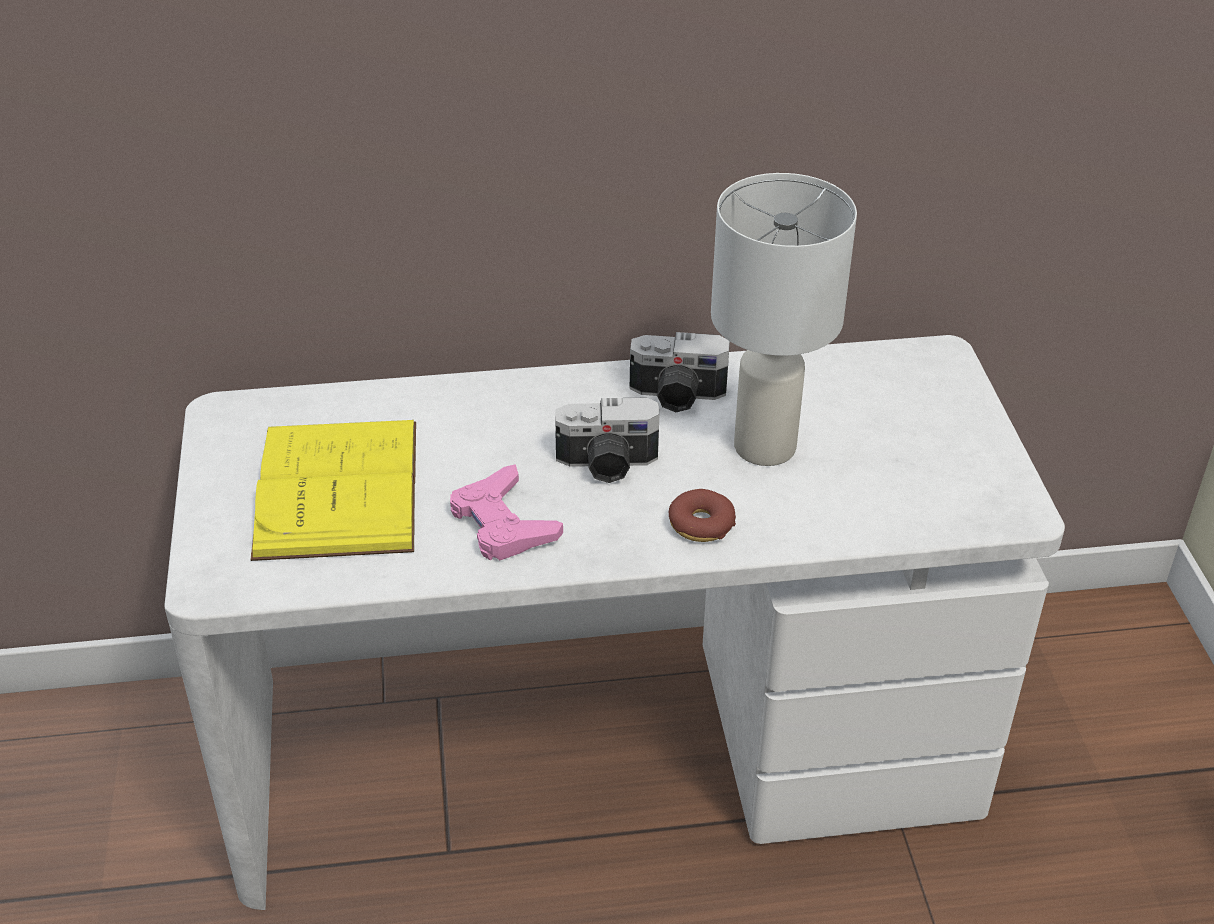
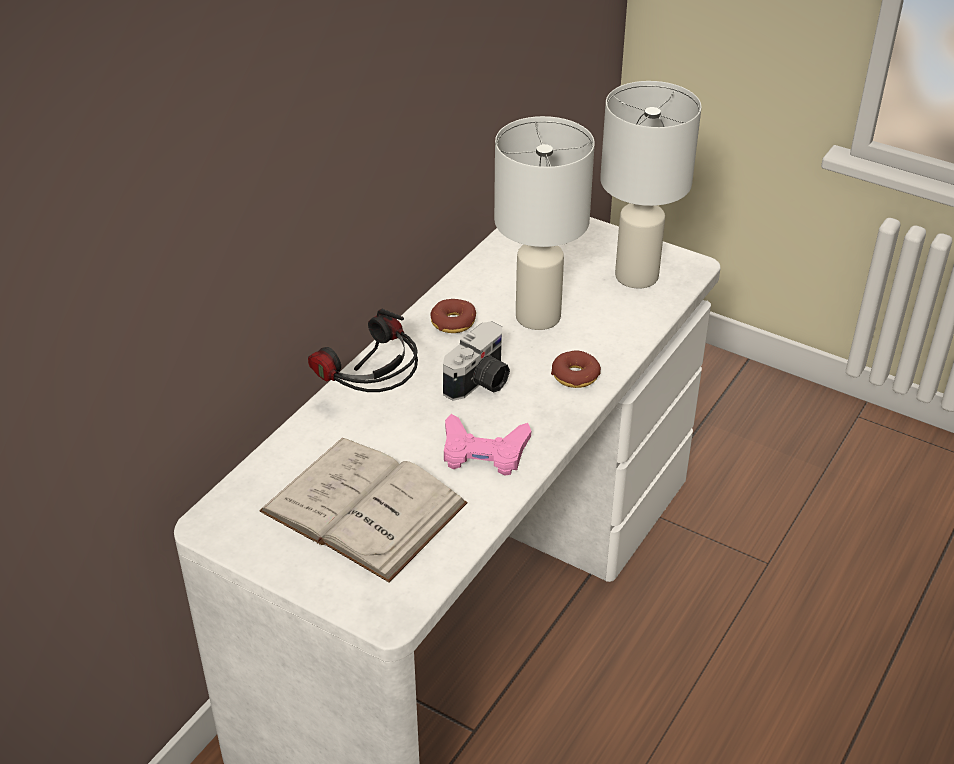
camera: 50 degrees left, 0 degrees up
(337, 488) = (363, 507): yellow book -> white book
(497, 409) = (372, 398): none -> headphones
(677, 396) = (453, 322): camera -> donut
(940, 481) = (638, 275): none -> white table lamp

